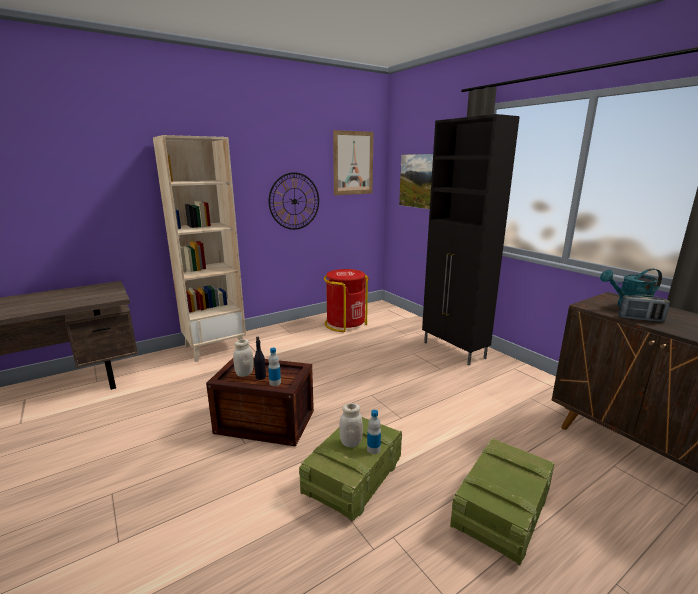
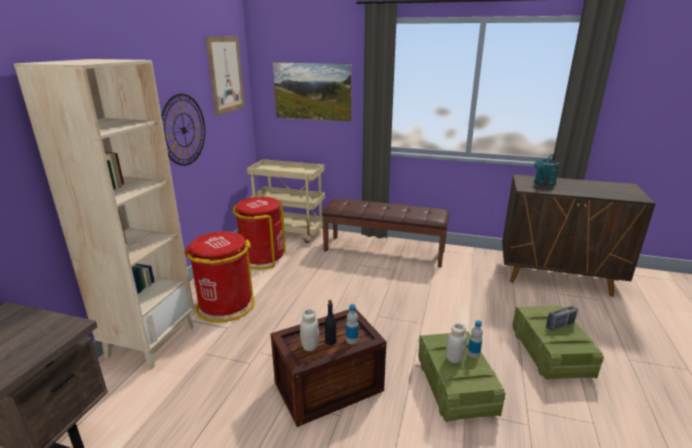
camera: 40 degrees left, 5 degrees up
(279, 344) = (225, 305): none -> red trash can
(391, 313) = (290, 232): none -> beige cart
(454, 351) = (384, 250): black cabinet -> brown bench
(640, 319) = (562, 191): radio -> radio (560, 326)

